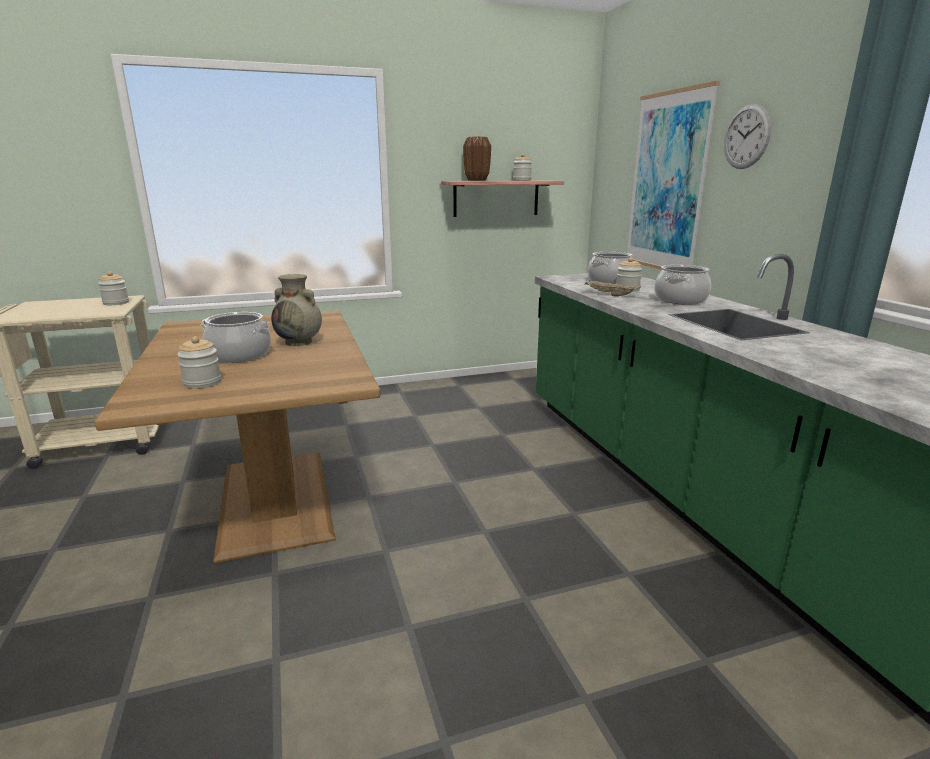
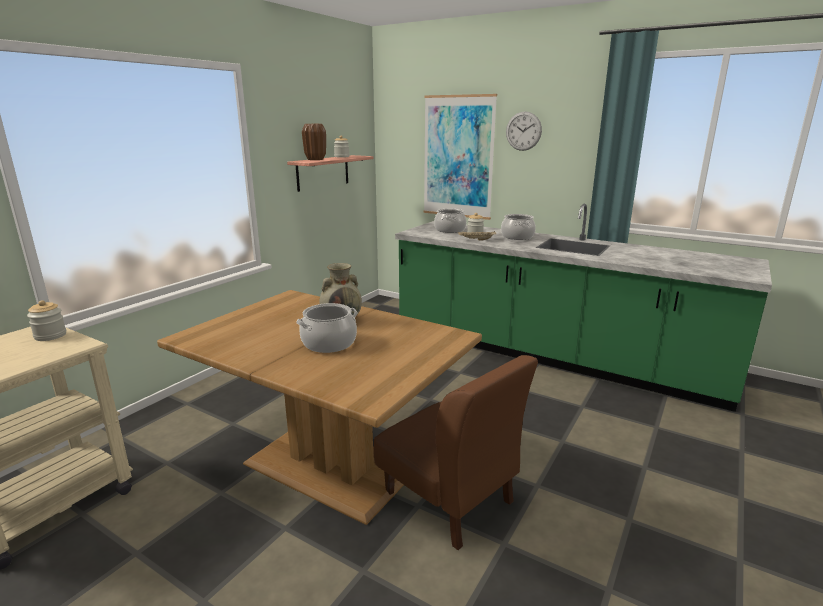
camera: 40 degrees left, 0 degrees up
(202, 383) = (368, 369): jar -> none
(307, 584) = (449, 499): none -> brown chair

